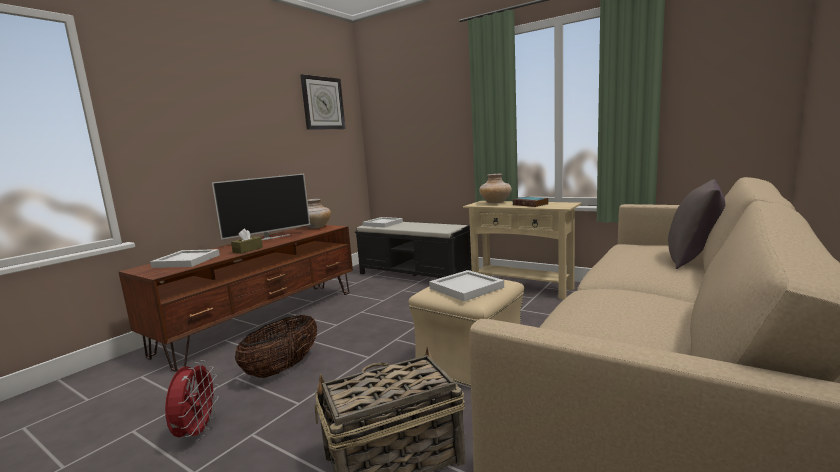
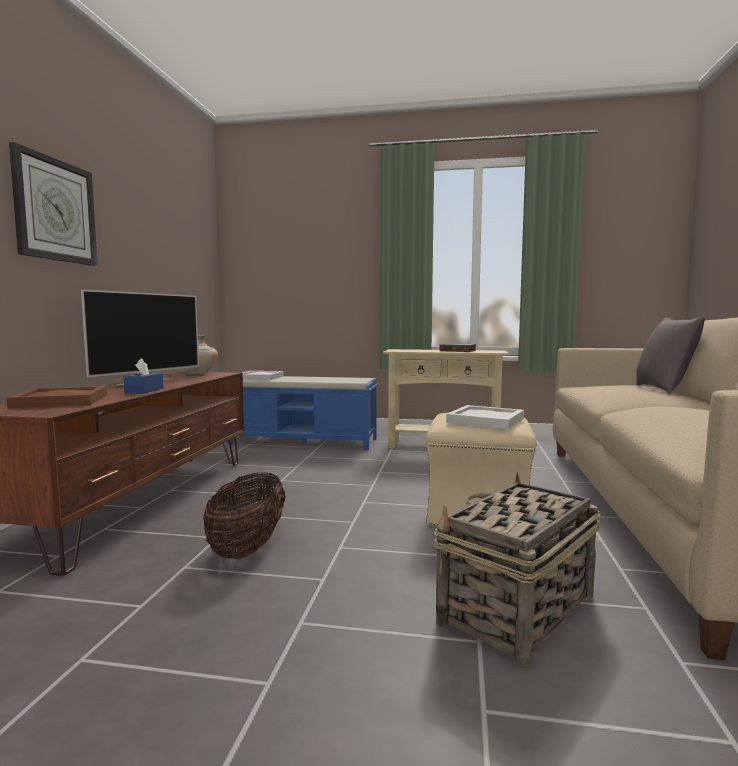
camera: 25 degrees left, 5 degrees down
(188, 261) = (62, 401): white tray -> brown tray
(197, 433) = (208, 638): red fan -> none
(248, 250) = (144, 390): brown tissue box -> blue tissue box
(323, 103) = (184, 215): wall clock -> wall clock (55, 210)
(415, 275) = (304, 441): black bench -> blue bench
(495, 203) = (414, 350): beige vase -> none

